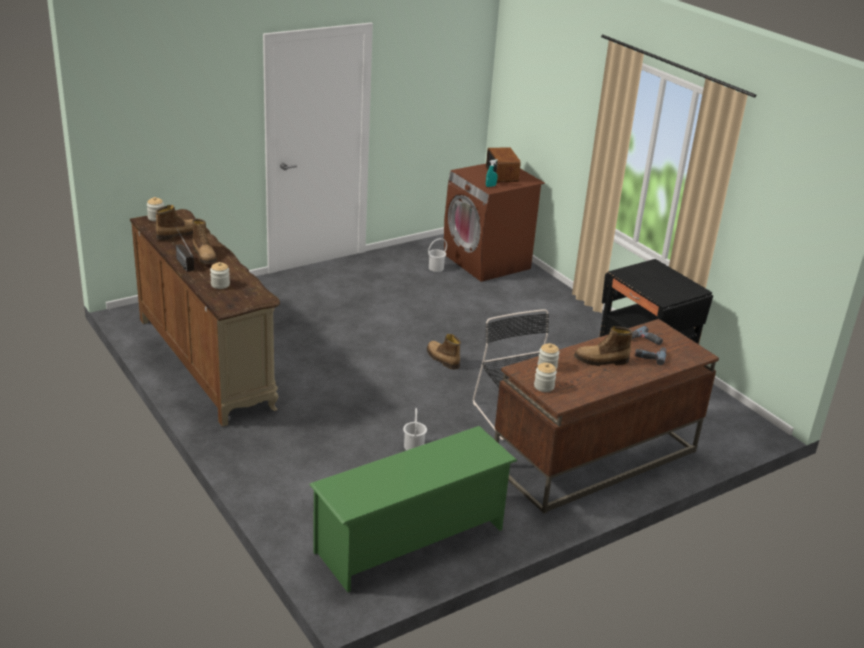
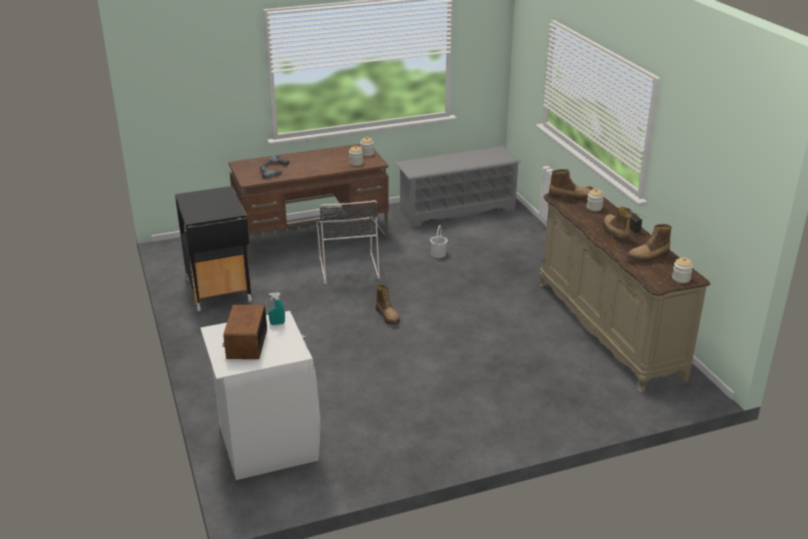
camera: 165 degrees left, 0 degrees up
(411, 541) = (456, 210): green shoe rack -> grey shoe rack
(435, 268) = (341, 435): white bucket -> none
(488, 262) = (265, 442): brown washing machine -> white washing machine
(601, 361) = (315, 164): boot -> boot (570, 197)

